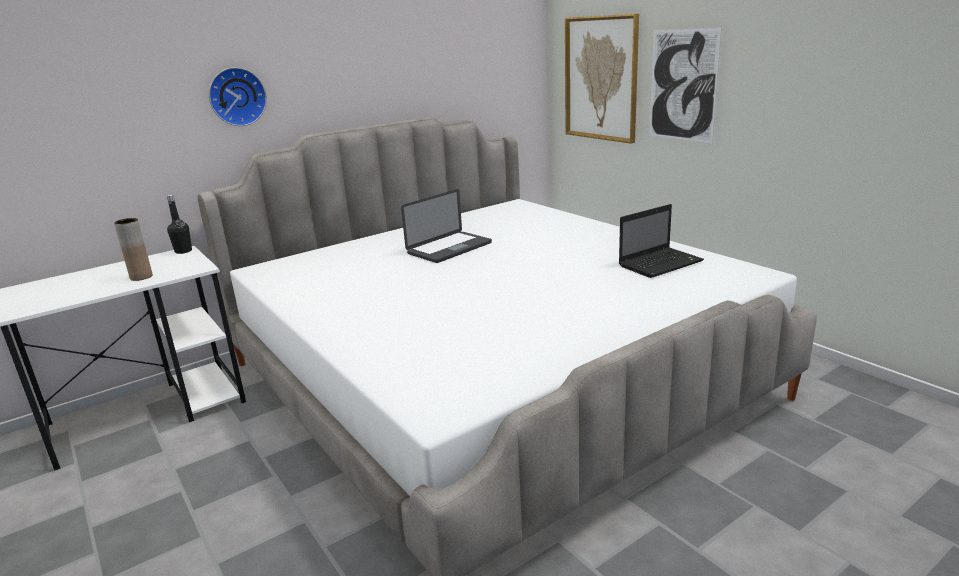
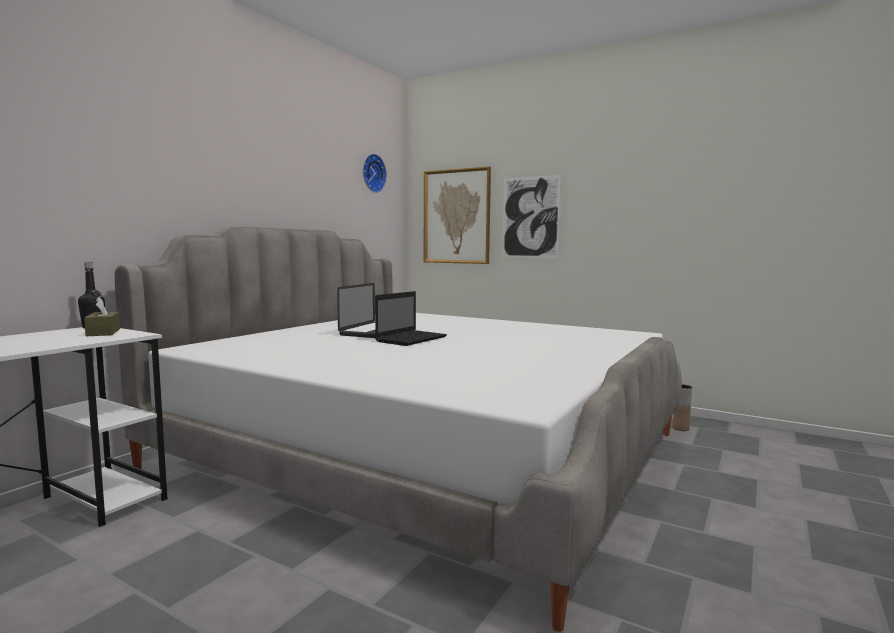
camera: 25 degrees left, 15 degrees down
(141, 277) = (61, 341): brown vase -> brown vase (680, 428)
(181, 262) = (103, 332): none -> brown tissue box
(237, 96) = (165, 178): wall clock -> wall clock (372, 173)
(661, 263) = (563, 332): laptop -> laptop (412, 339)

